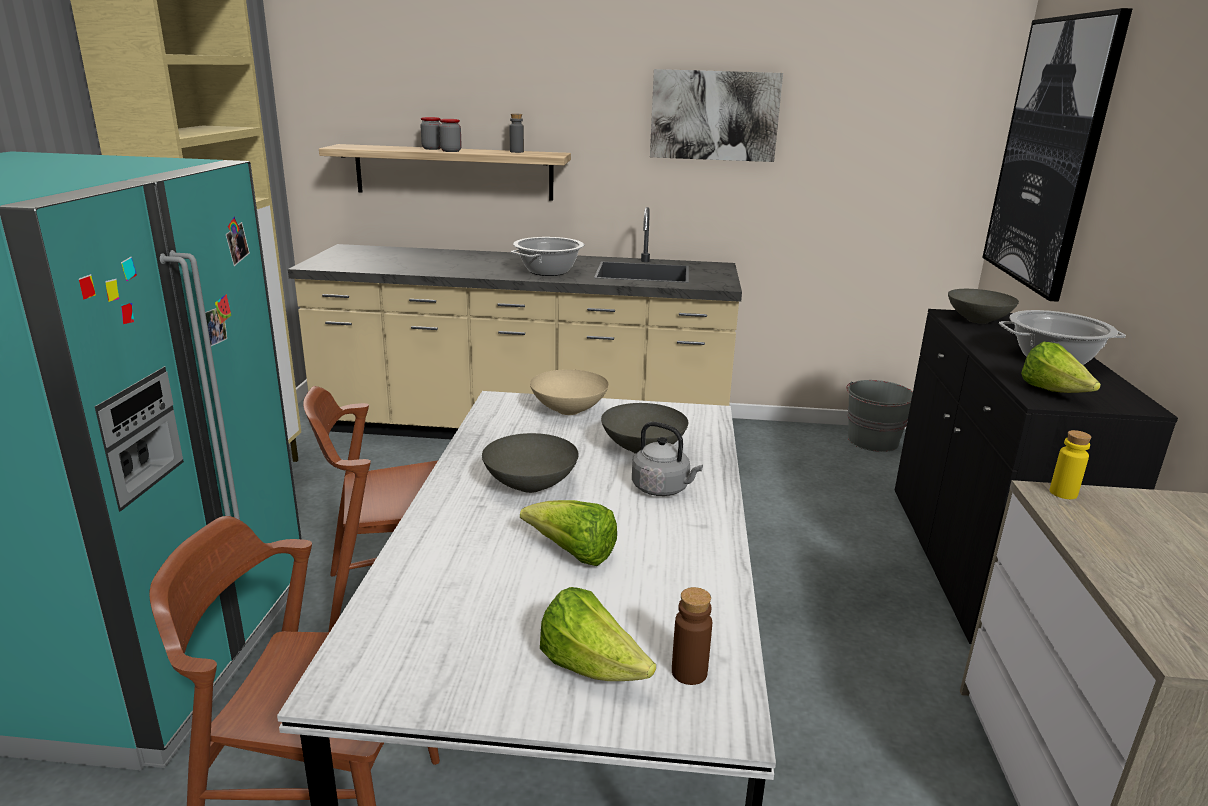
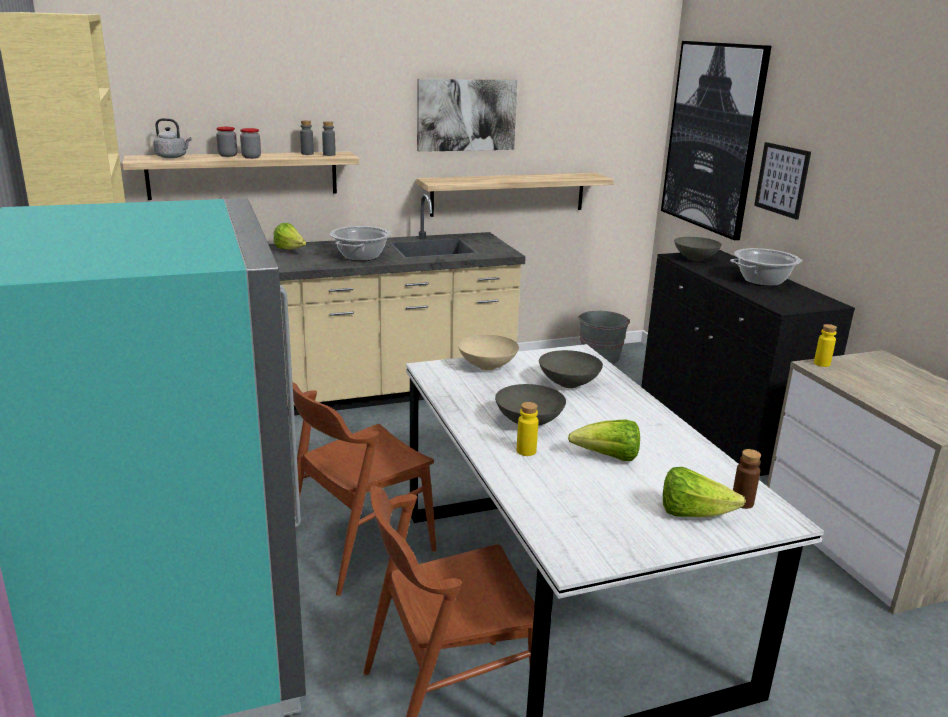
camera: 25 degrees left, 0 degrees up
(479, 520) = (526, 451): none -> yellow bottle
(537, 153) = (329, 155): none -> grey bottle
(663, 489) = (611, 407): grey kettle -> grey kettle (173, 157)
(765, 218) = (508, 194): none -> shelf
(1053, 392) = (783, 302): lettuce -> lettuce (290, 250)
(1118, 212) = (782, 180): none -> picture

